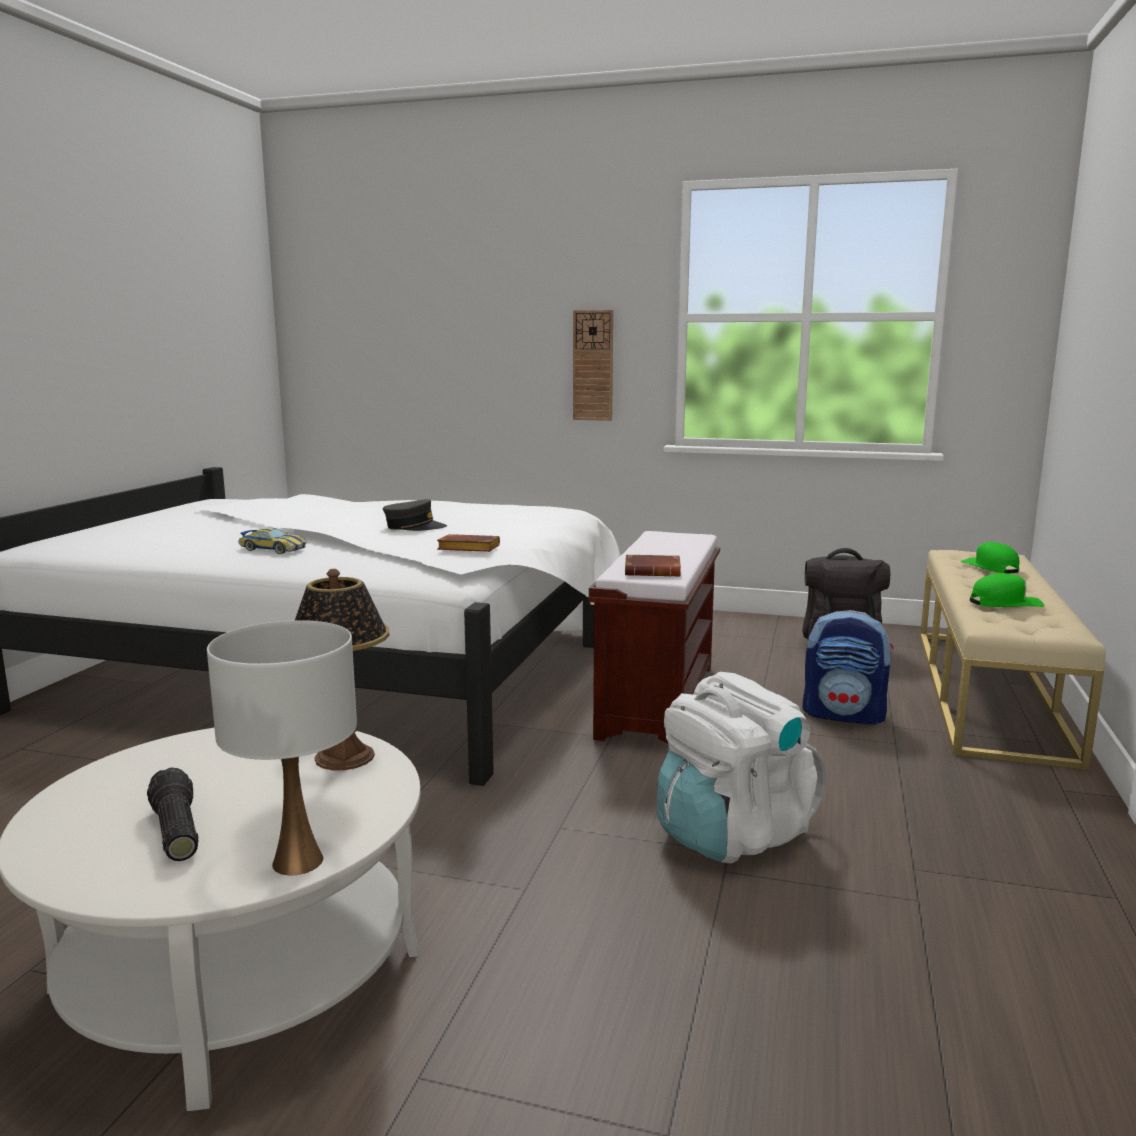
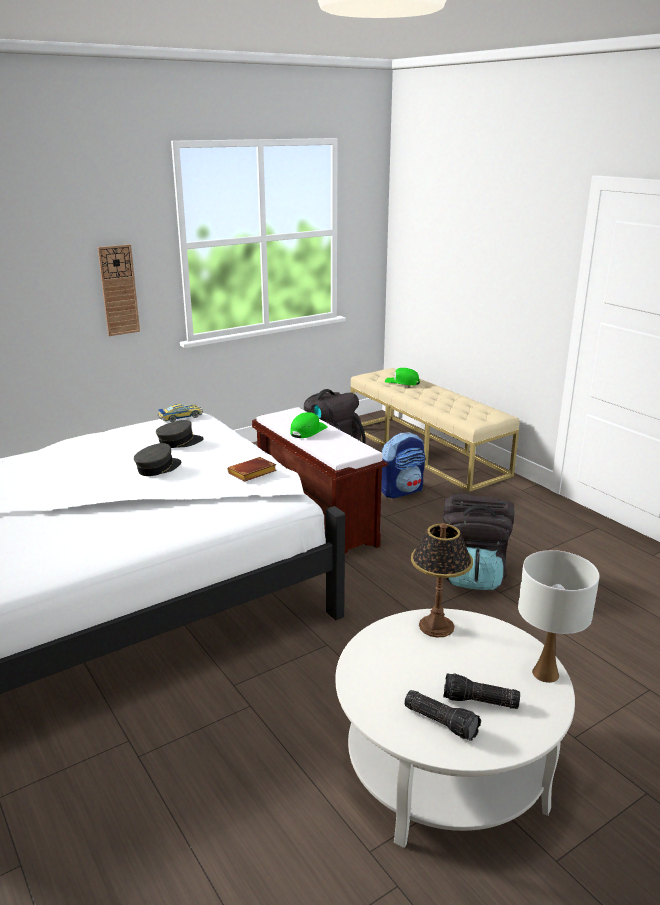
camera: 50 degrees left, 10 degrees up
(106, 819) = (442, 721): none -> flashlight
(273, 549) = (114, 527): toy car -> toy car (180, 417)
(488, 519) = (179, 442): none -> grey cap
(654, 571) = (347, 448): brown book -> none
(732, 834) = (473, 575): white backpack -> black backpack
(1005, 602) = (452, 405): green cap -> green cap (308, 431)

